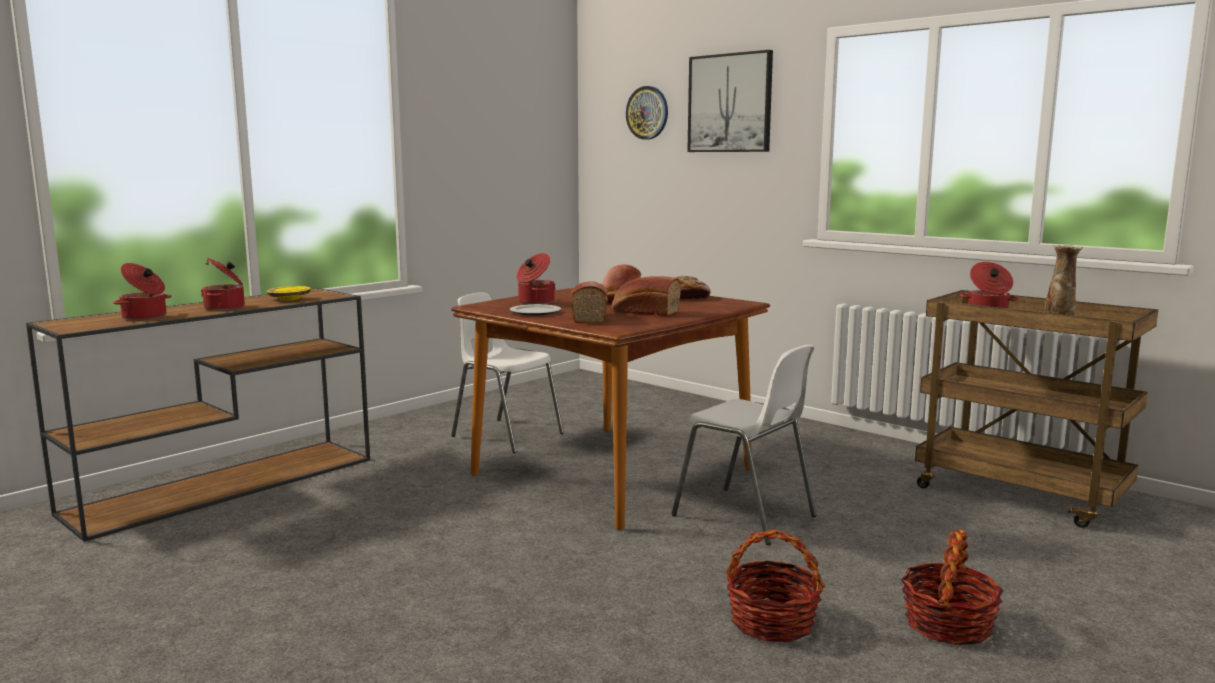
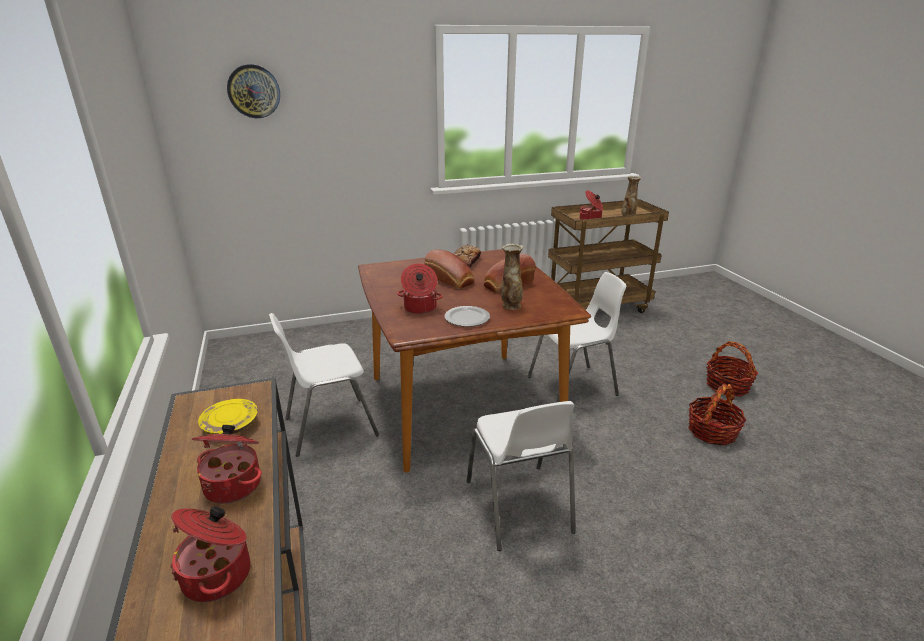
camera: 60 degrees left, 15 degrees up
(468, 529) = (519, 507): none -> white chair
(589, 317) = (511, 306): bread -> vase
(730, 103) = (349, 84): picture -> none

